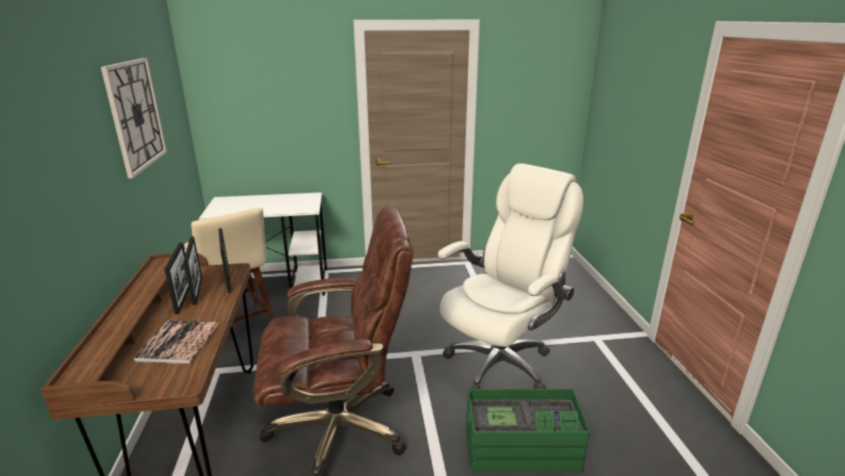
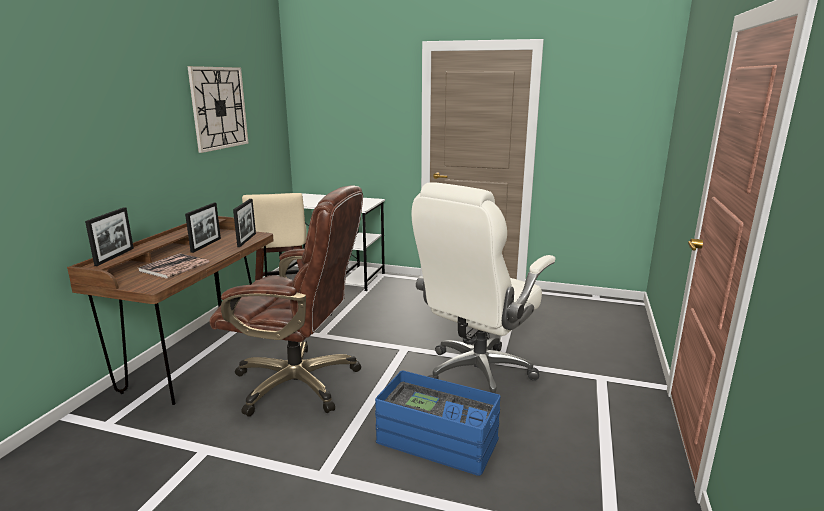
camera: 25 degrees right, 5 degrees down
(197, 290) = (220, 242): picture frame -> picture frame (115, 256)
(500, 364) = (477, 374): white office chair -> white office chair turned 150 degrees clockwise
(521, 446) = (438, 439): green storage box -> blue storage box

